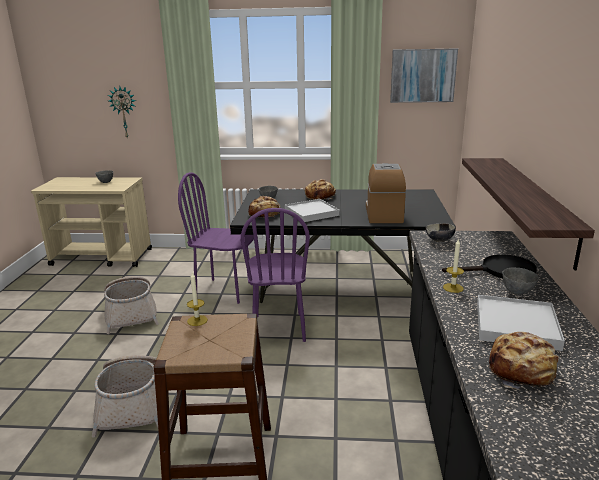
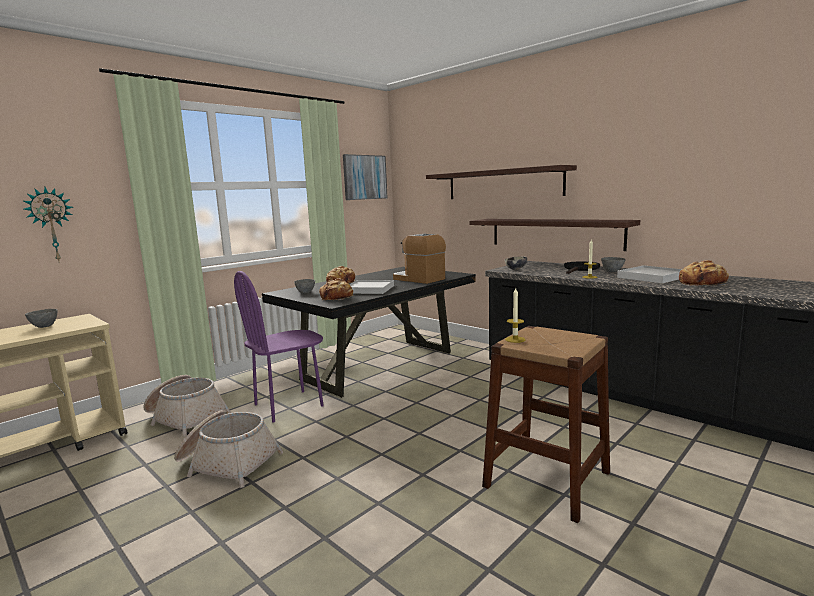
camera: 50 degrees left, 10 degrees down
(134, 403) = (406, 502): basket -> basket (186, 418)
(278, 328) = (394, 402): purple chair -> none
(517, 116) = (503, 184): none -> shelf

